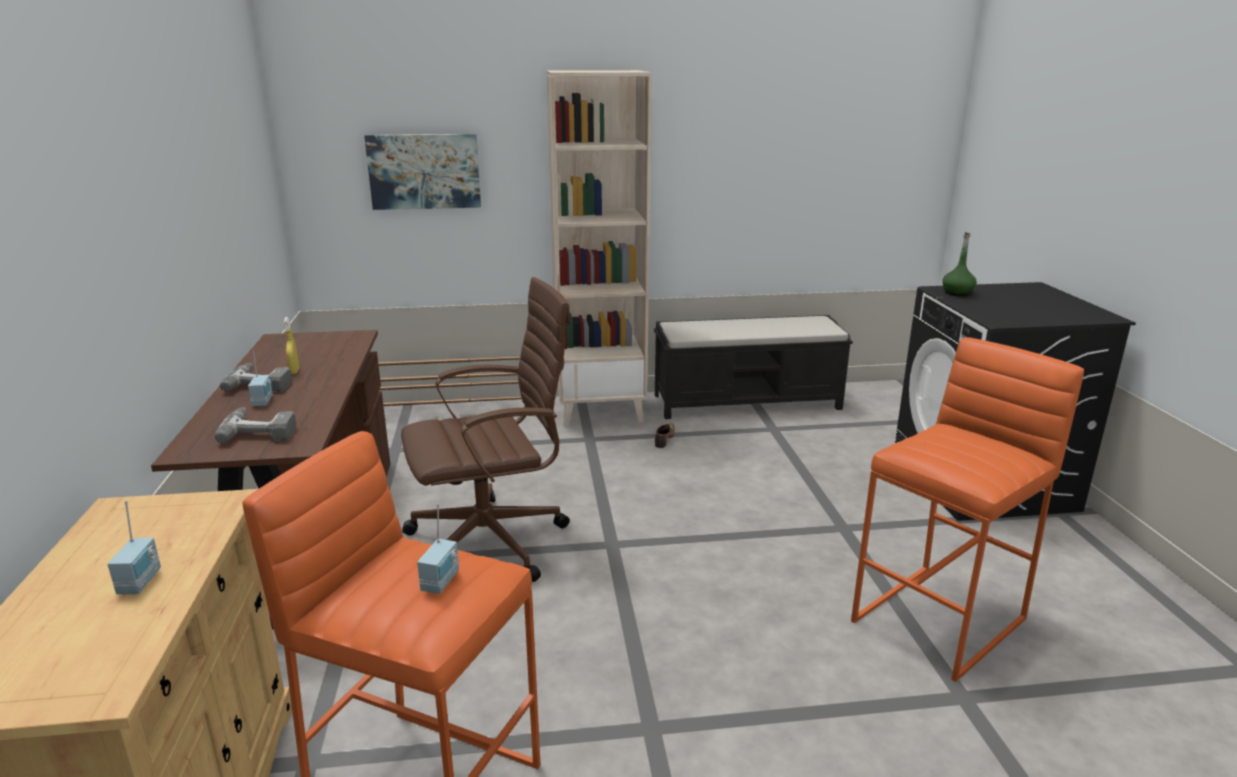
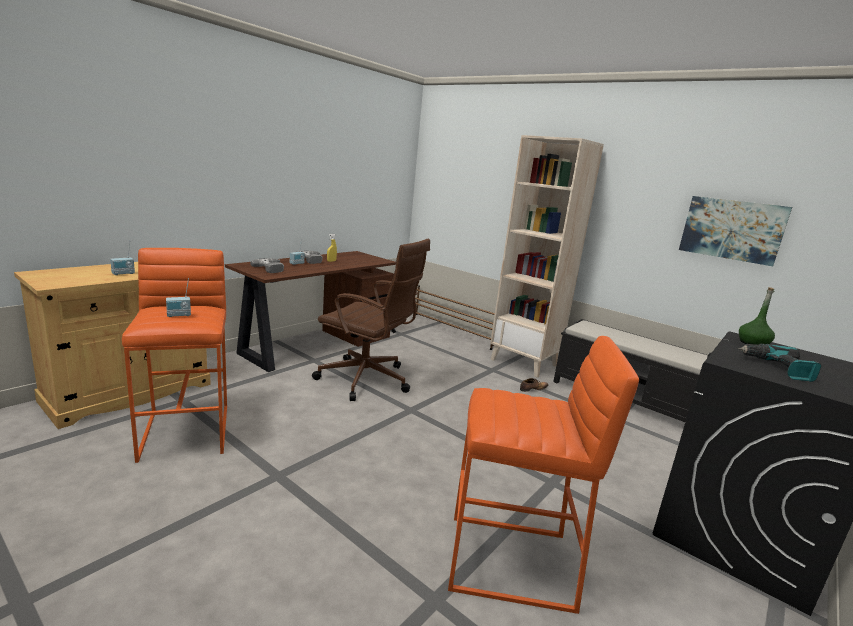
camera: 45 degrees right, 5 degrees down
(424, 171) = (474, 193): picture -> picture (732, 229)
(1020, 311) = (777, 368): none -> power drill

